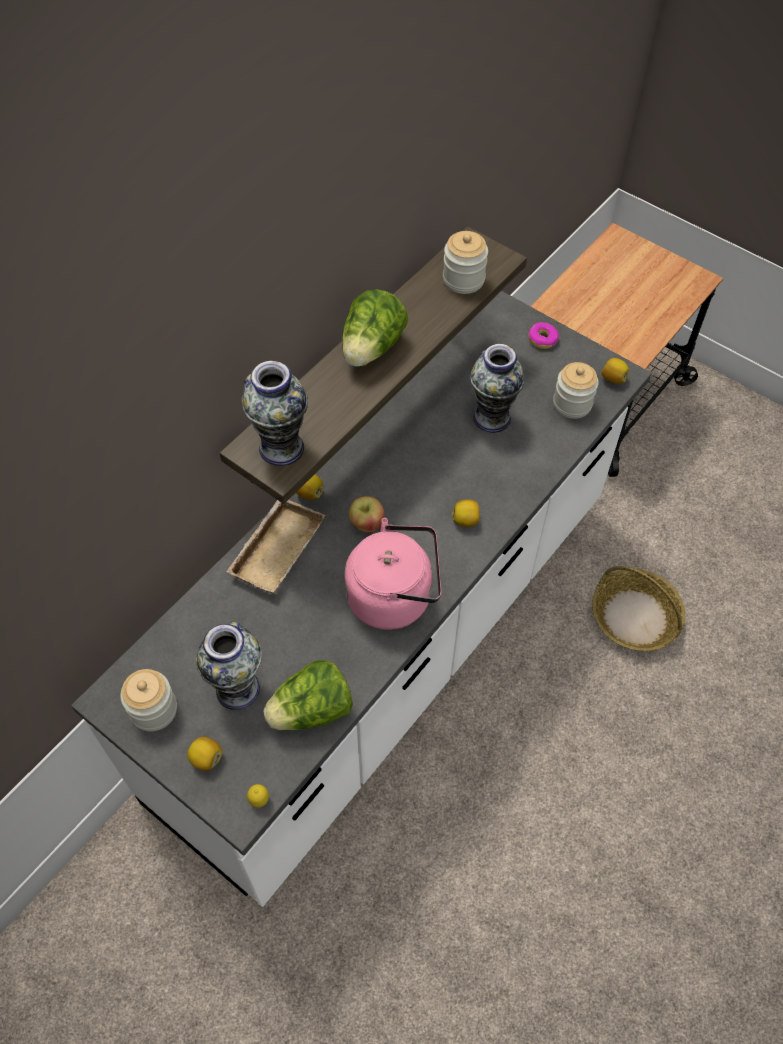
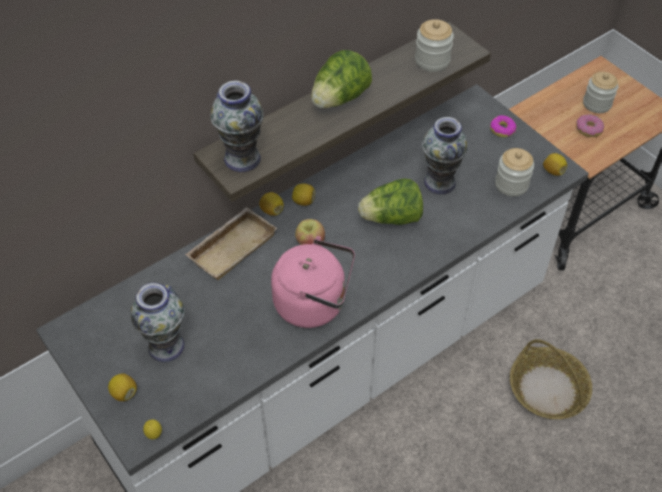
camera: 15 degrees right, 5 degrees down
(154, 710) = (96, 347): jar -> jar (597, 104)
(312, 711) = (219, 376): lettuce -> lettuce (391, 218)
(466, 520) = (392, 257): lemon -> lemon (303, 201)
(624, 315) = (588, 129): none -> donut

